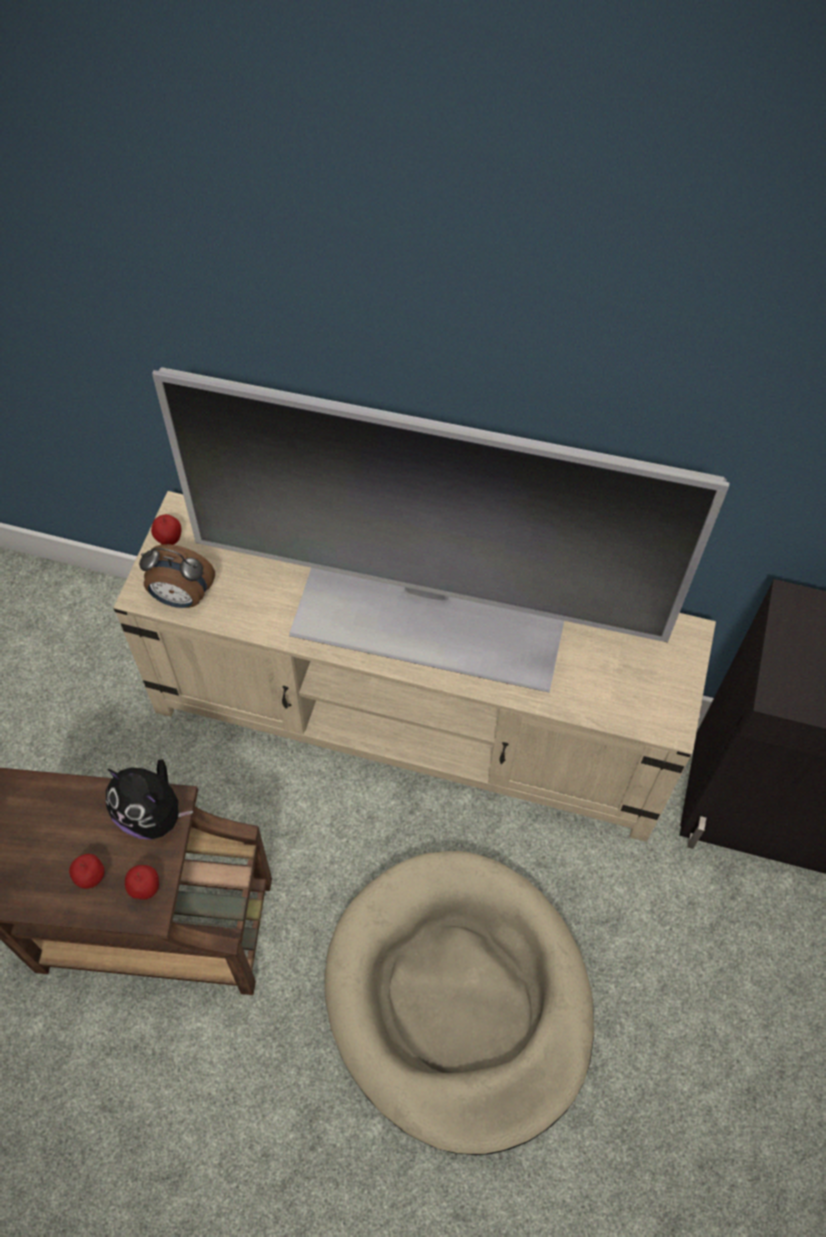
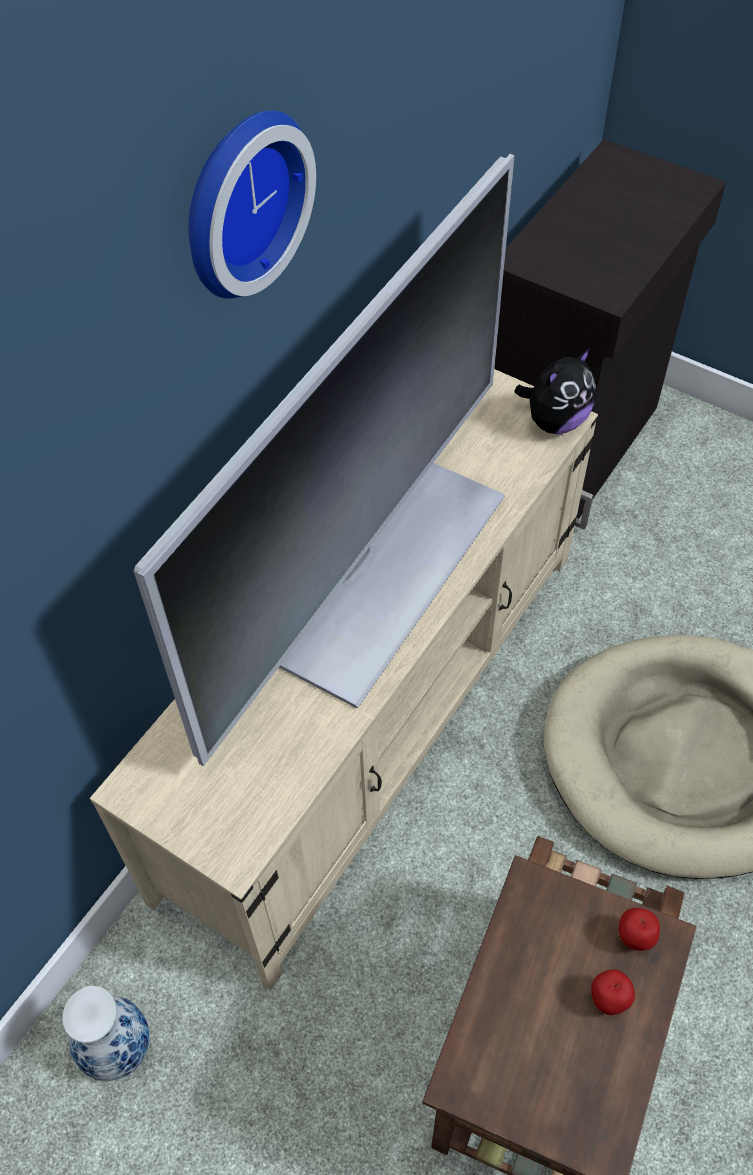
camera: 70 degrees left, 5 degrees down
(92, 628) = (117, 1048): none -> vase
(152, 814) = (540, 911): plush toy -> plush toy (555, 421)
(169, 540) = (167, 810): apple -> none
(181, 597) = (258, 813): alarm clock -> none
(437, 275) = (238, 201): none -> wall clock

